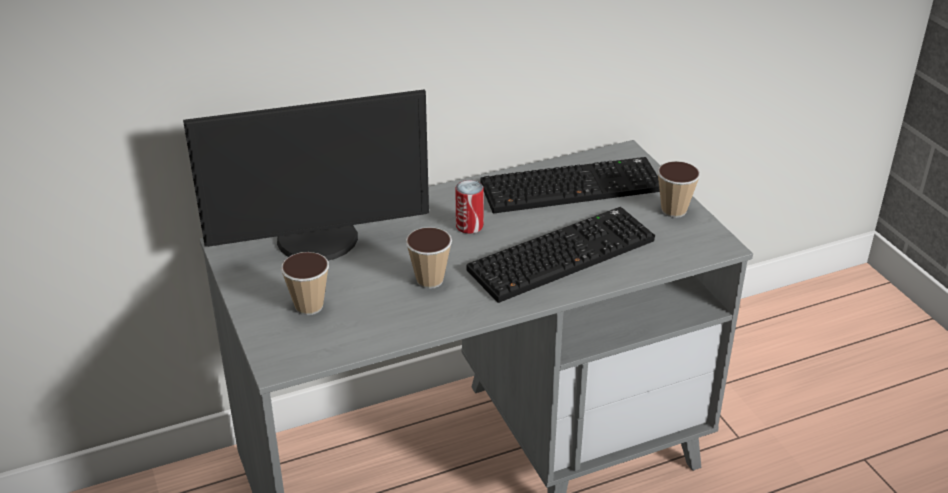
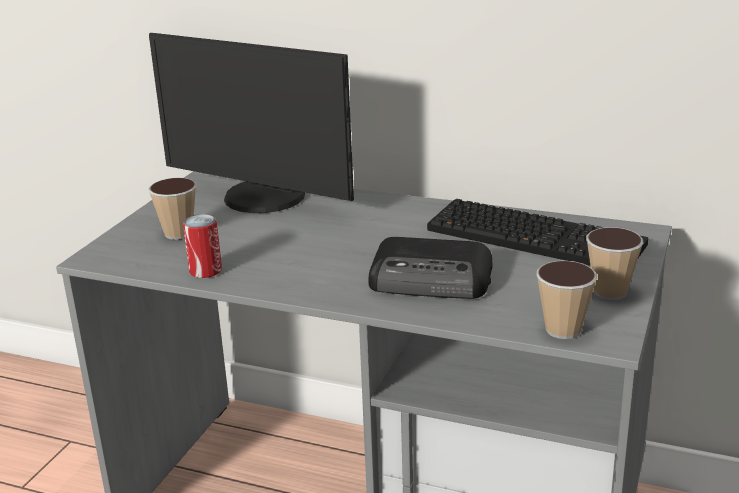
camera: 45 degrees right, 10 degrees down
(429, 280) = (289, 253): cup -> cup (563, 330)
(469, 226) = (390, 231): can -> can (205, 271)
(561, 253) = (432, 280): keyboard -> radio

